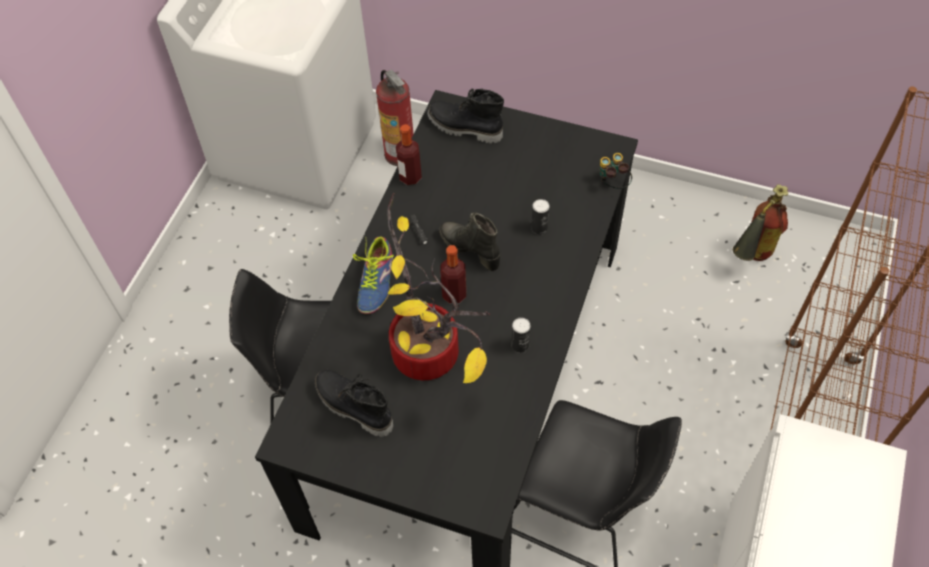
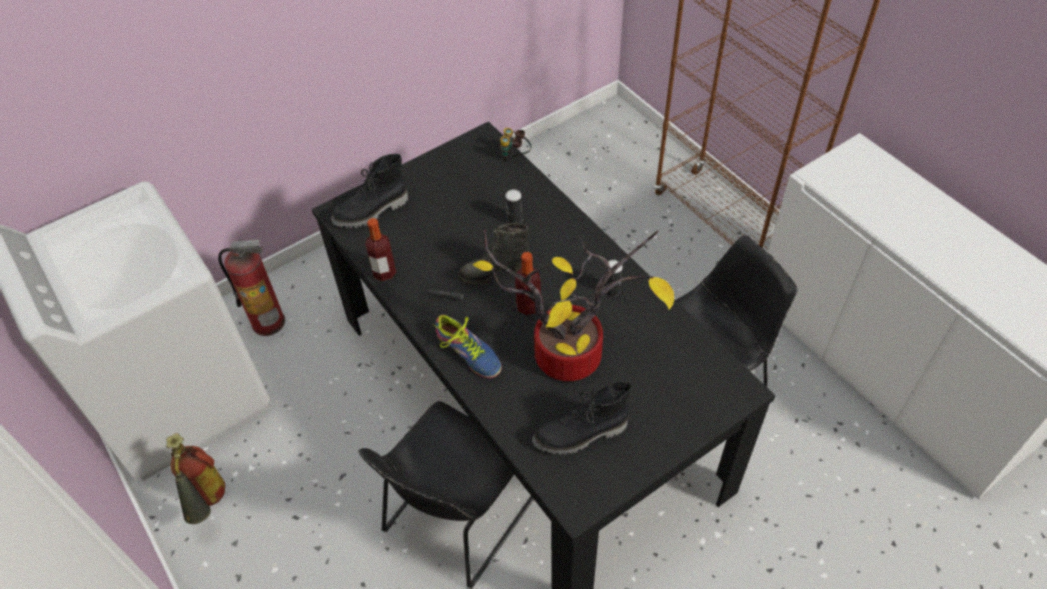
camera: 55 degrees left, 5 degrees down
(750, 258) = (574, 171): fire extinguisher -> fire extinguisher (210, 506)

